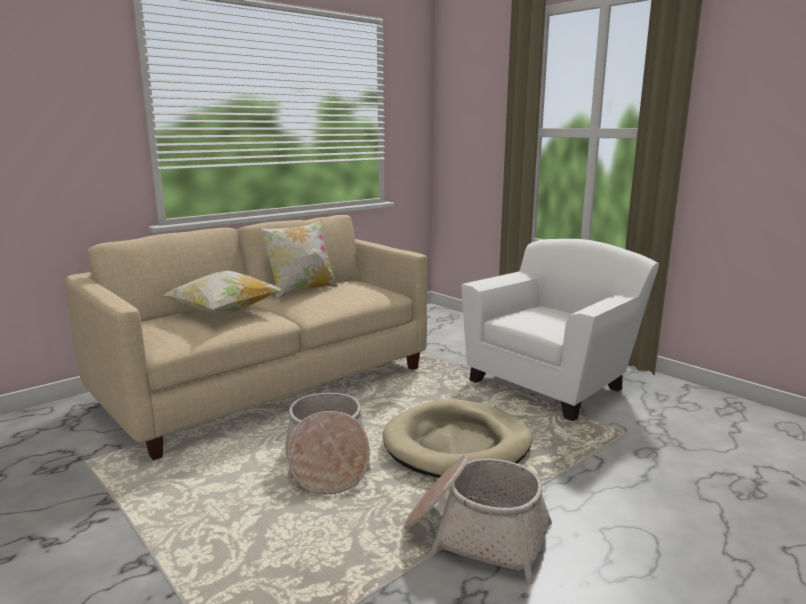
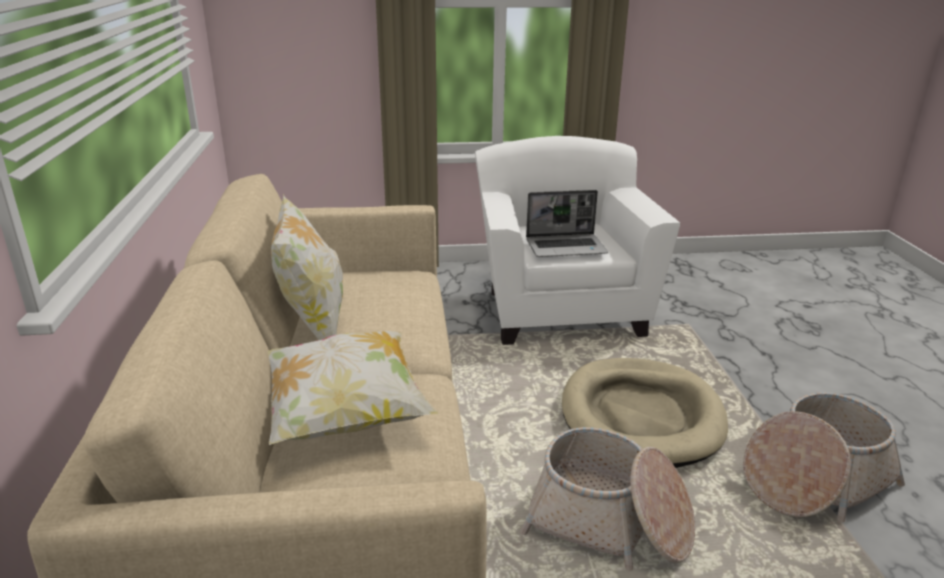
camera: 55 degrees left, 10 degrees up
(530, 320) = (566, 247): none -> laptop

